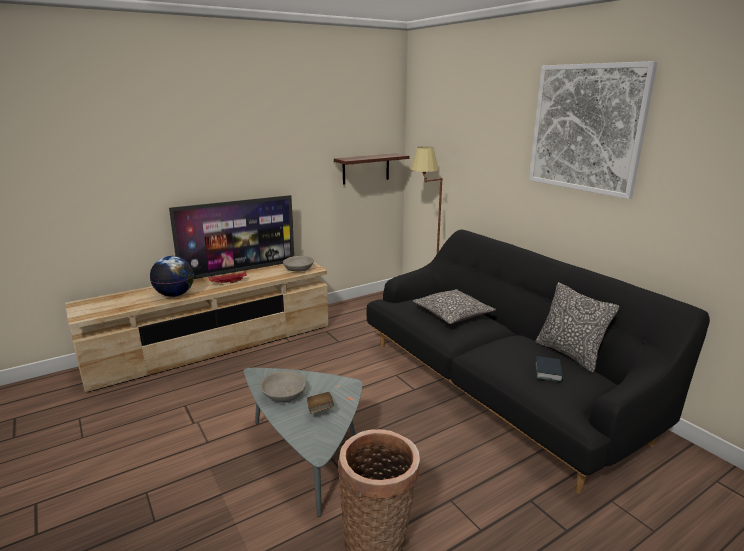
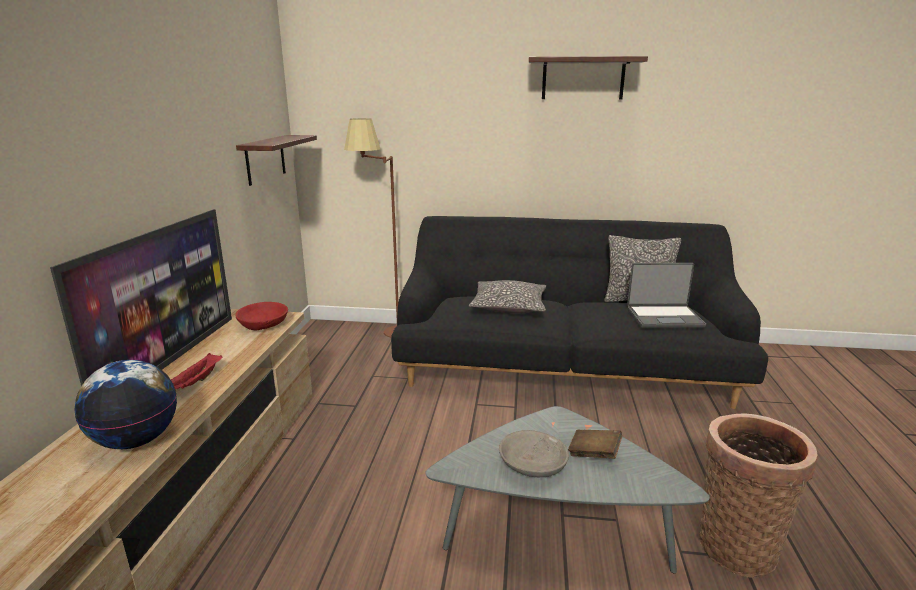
camera: 50 degrees left, 0 degrees up
(299, 269) = (263, 324): grey bowl -> red bowl
(548, 372) = (664, 317): book -> laptop
(586, 128) = (583, 78): picture -> shelf

